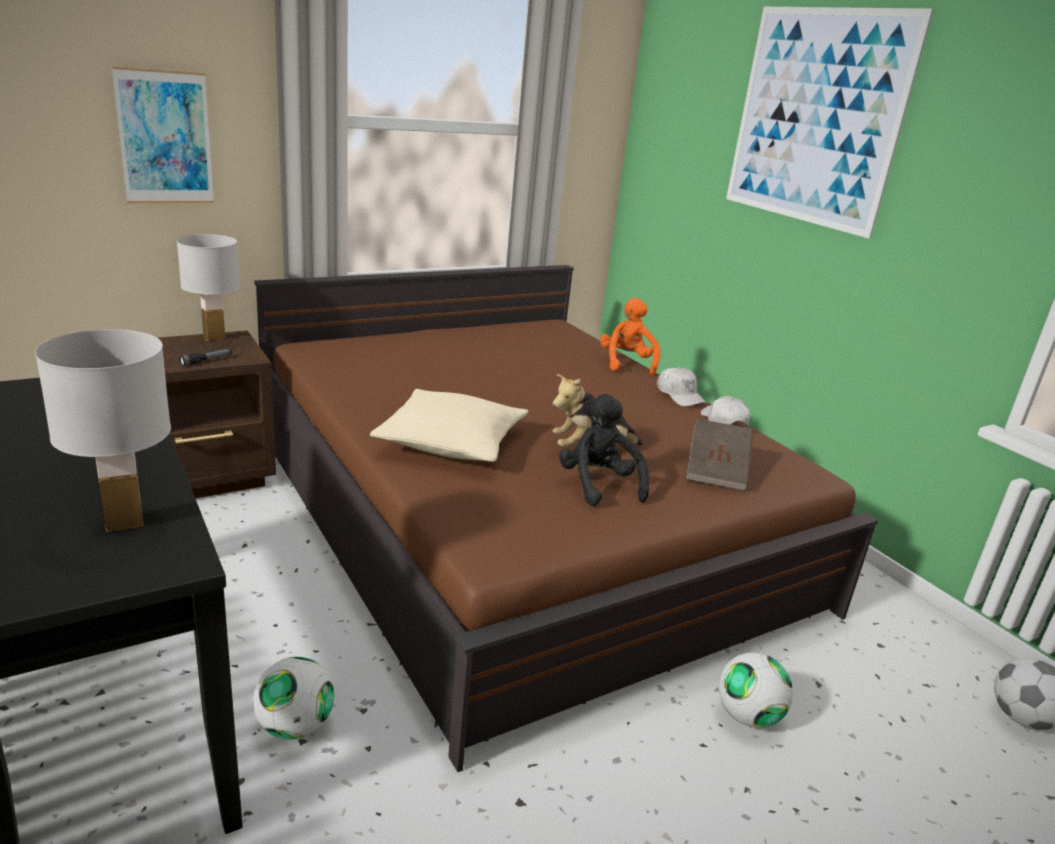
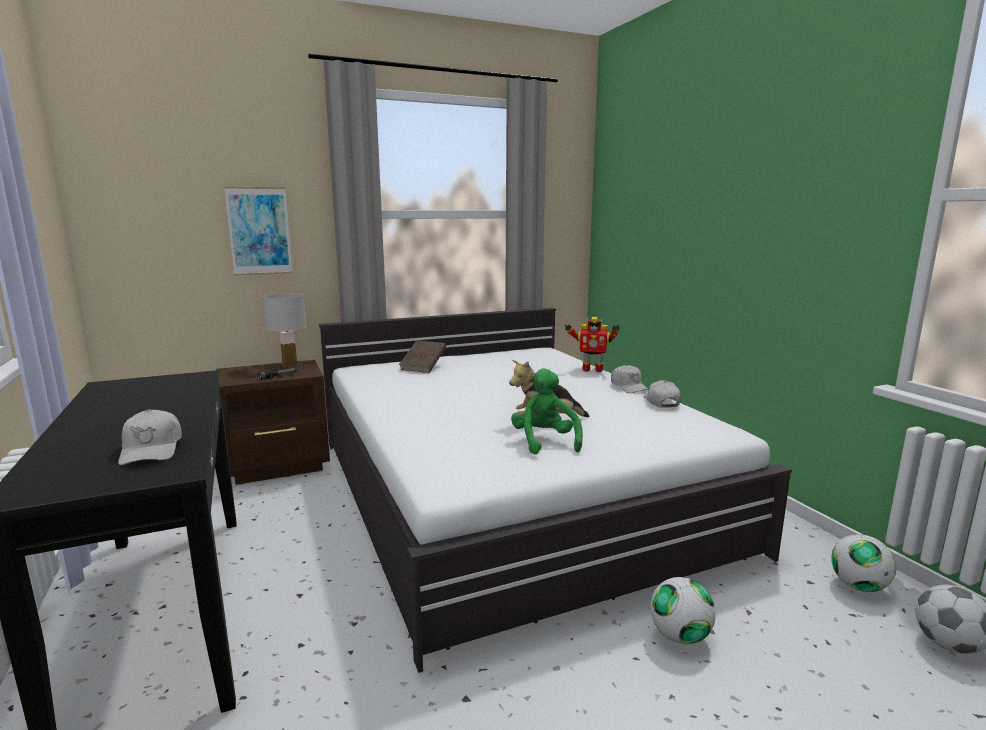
camera: 10 degrees right, 10 degrees down
(125, 522) = (152, 449): white table lamp -> white cap
(295, 726) = (298, 633): football -> football (858, 586)
(451, 443) = (437, 419): beige pillow -> none
(520, 521) = (508, 491): brown bed -> white bed
(598, 485) = (545, 442): black plush toy -> green plush toy
(626, 363) = (591, 369): orange plush toy -> toy robot
(716, 471) = (646, 432): brown book -> brown book (423, 367)
(816, 117) = (716, 172): picture -> none

